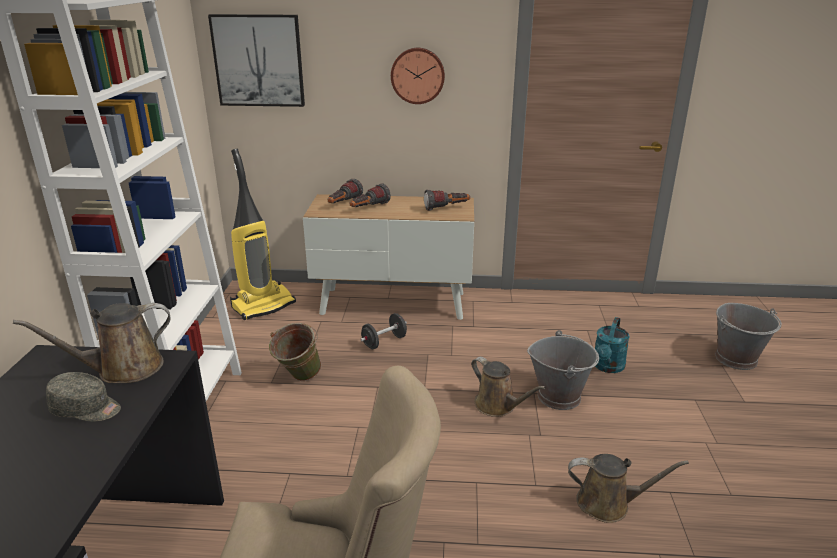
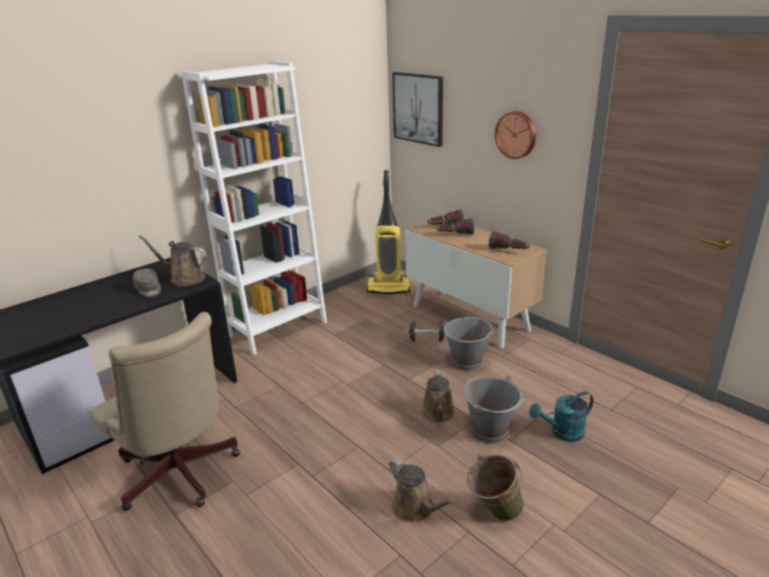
camera: 45 degrees right, 0 degrees up
(298, 379) = (349, 339): green bucket -> green bucket (493, 513)
(736, 359) = (705, 491): grey bucket -> grey bucket (467, 362)

